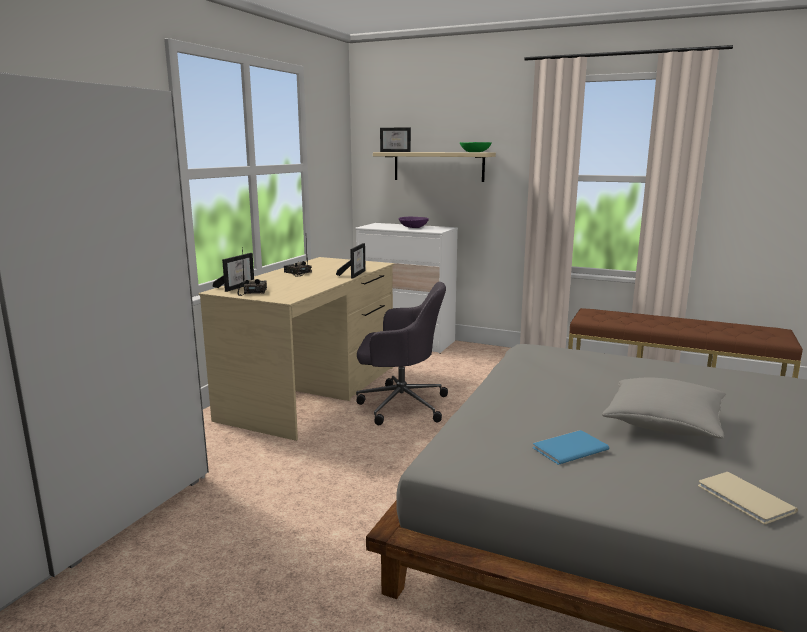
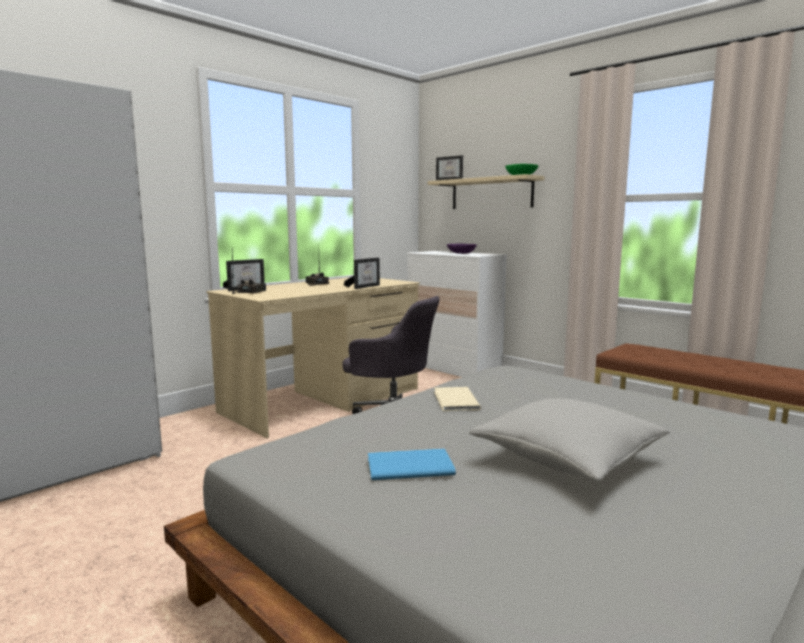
camera: 20 degrees right, 5 degrees down
(745, 500) = (569, 570): beige book -> beige book (454, 401)

